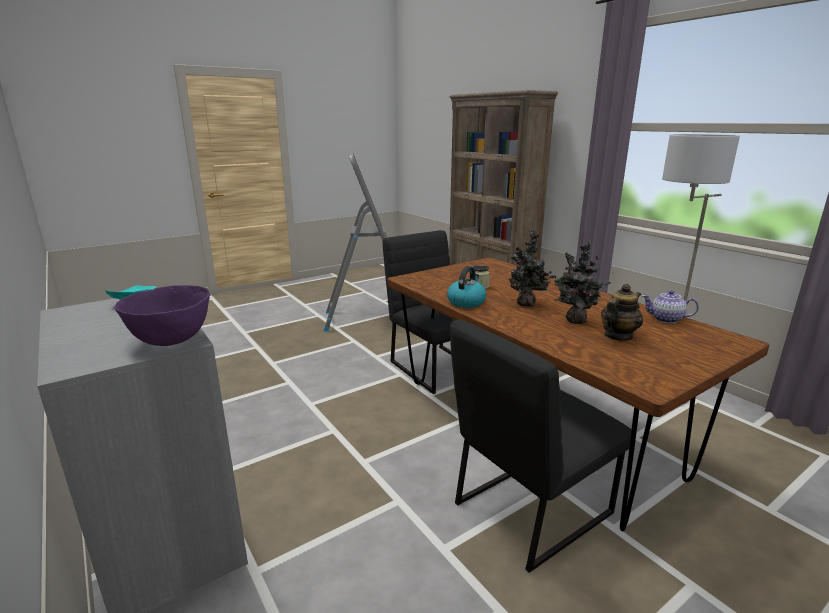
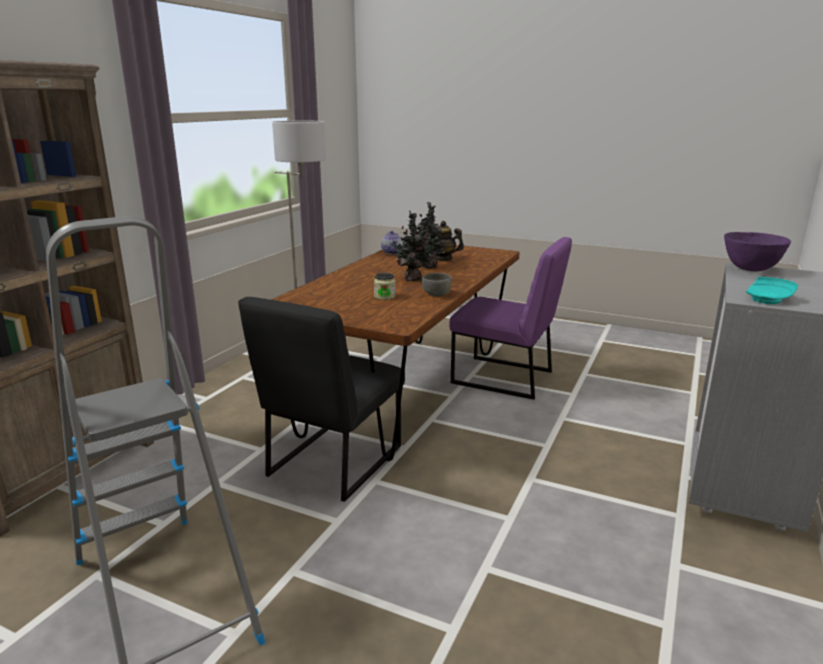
camera: 120 degrees left, 0 degrees up
(466, 302) = (437, 294): kettle -> grey bowl
(529, 509) = (505, 378): black chair -> purple chair

